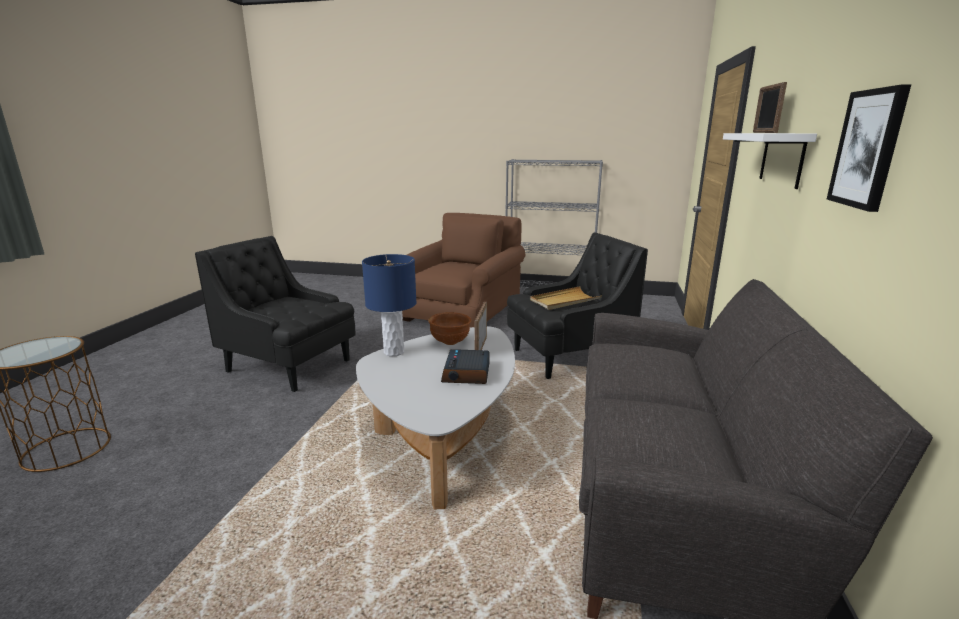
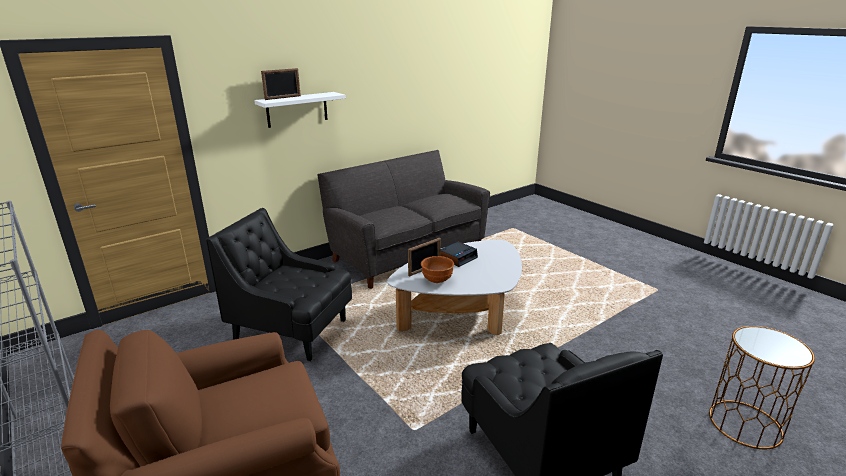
camera: 140 degrees left, 5 degrees up
(394, 352) = (482, 286): blue table lamp -> none
(564, 301) = (300, 275): beige tray -> none
(868, 149) = (376, 92): picture -> none

